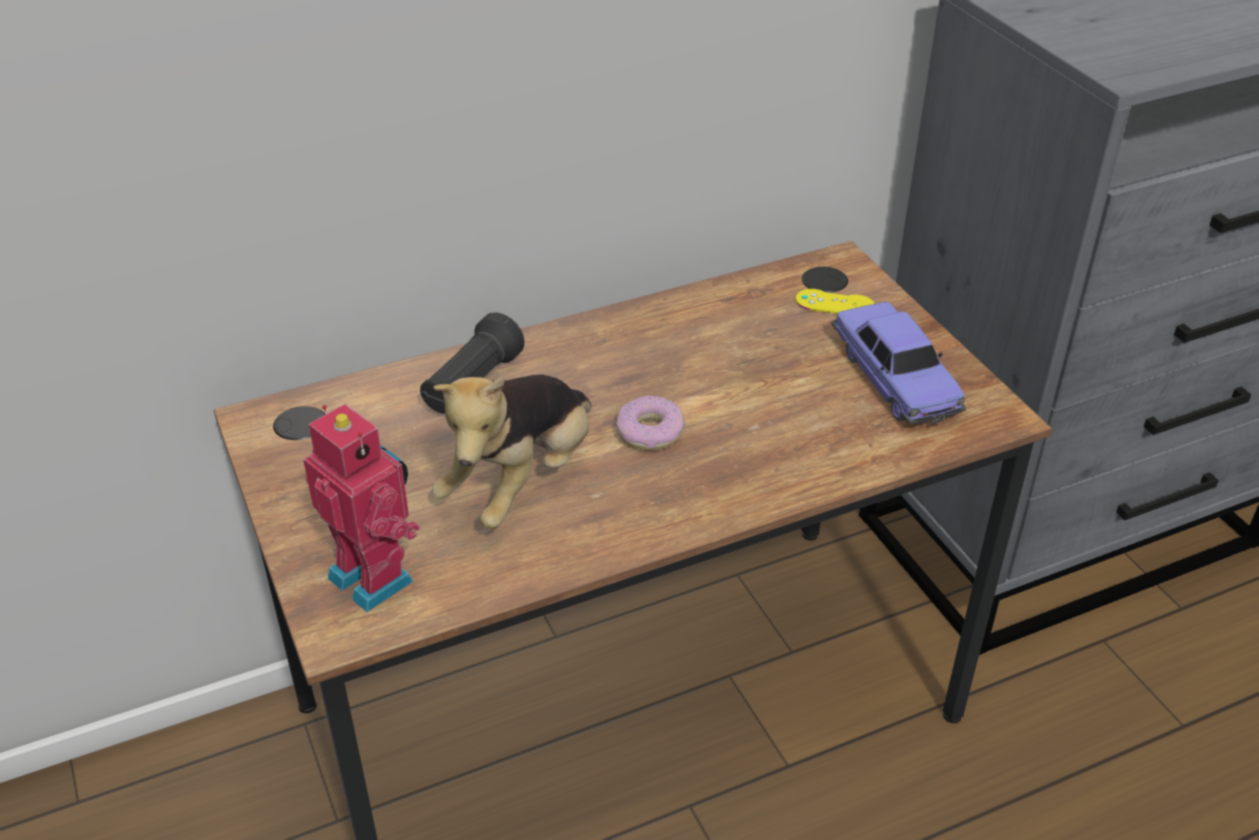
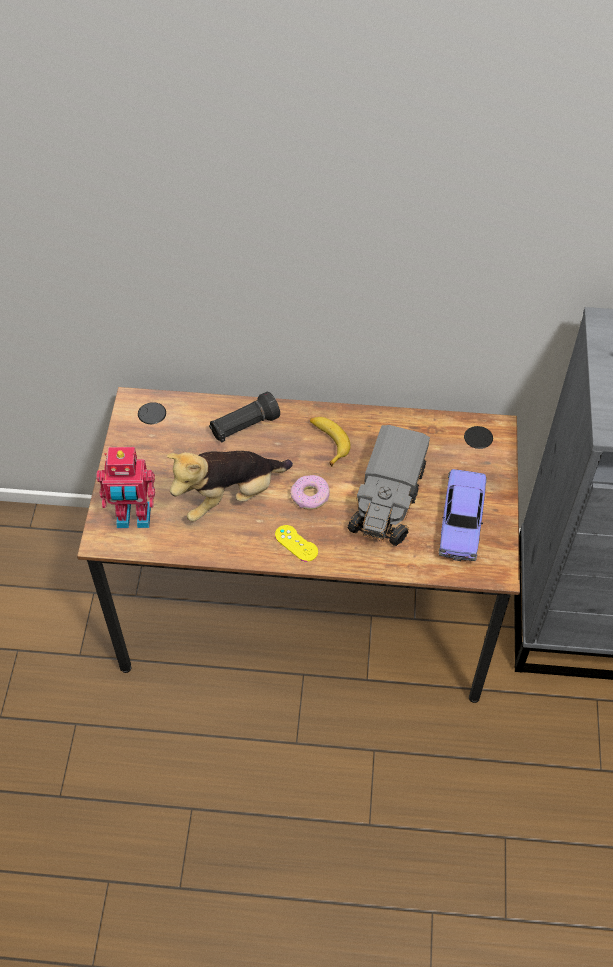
camera: 30 degrees right, 15 degrees up
(375, 576) = (133, 518): toy robot -> toy robot turned 105 degrees clockwise
(618, 357) = (328, 441): none -> banana
(771, 394) = (388, 501): none -> toy truck
(835, 303) = (469, 457): yellow game controller -> yellow game controller (296, 543)

